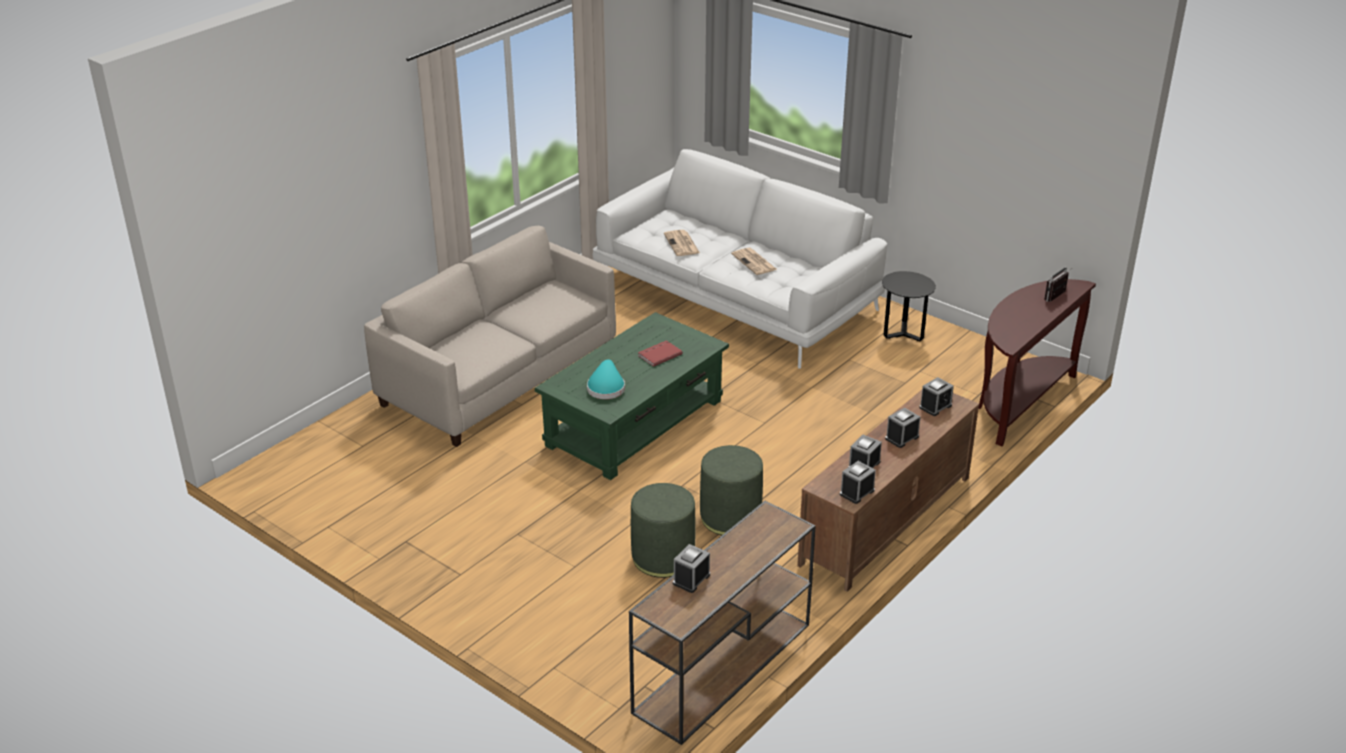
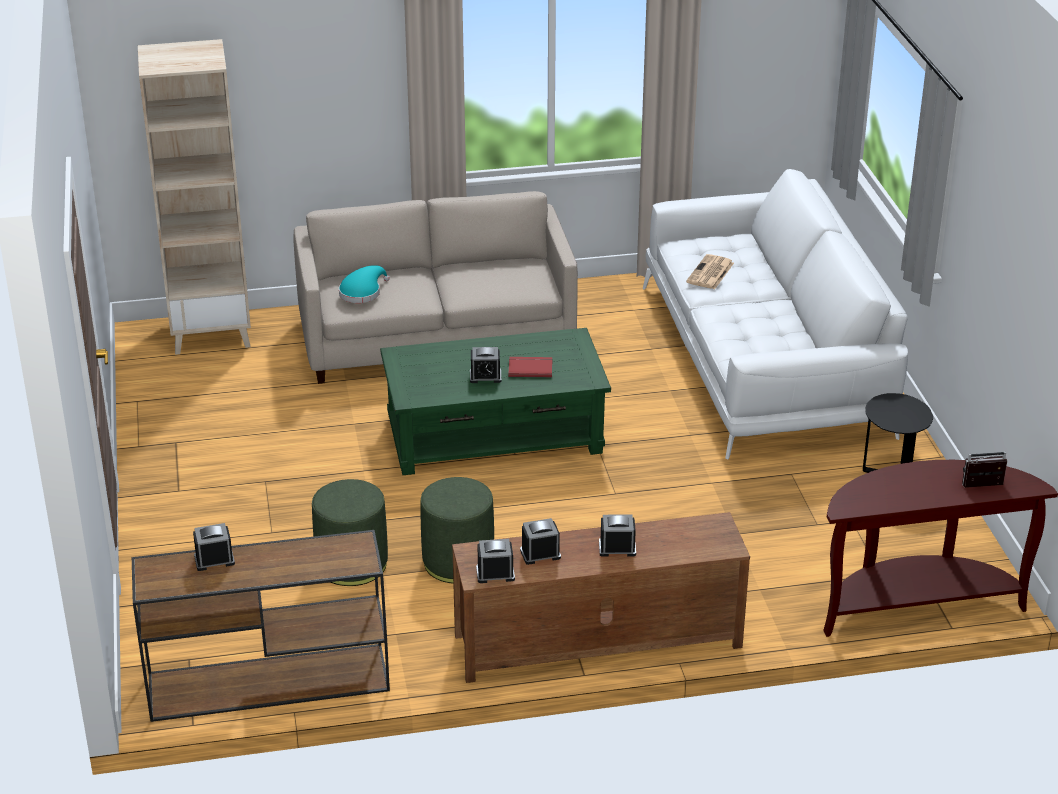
camera: 40 degrees right, 0 degrees up
(317, 449) = (212, 334): none -> beige bookcase
(606, 387) = (439, 376): turquoise hat -> turquoise hat (362, 292)
(754, 262) = (756, 320): newspaper -> none
(935, 406) = (698, 536): alarm clock -> alarm clock (485, 376)

